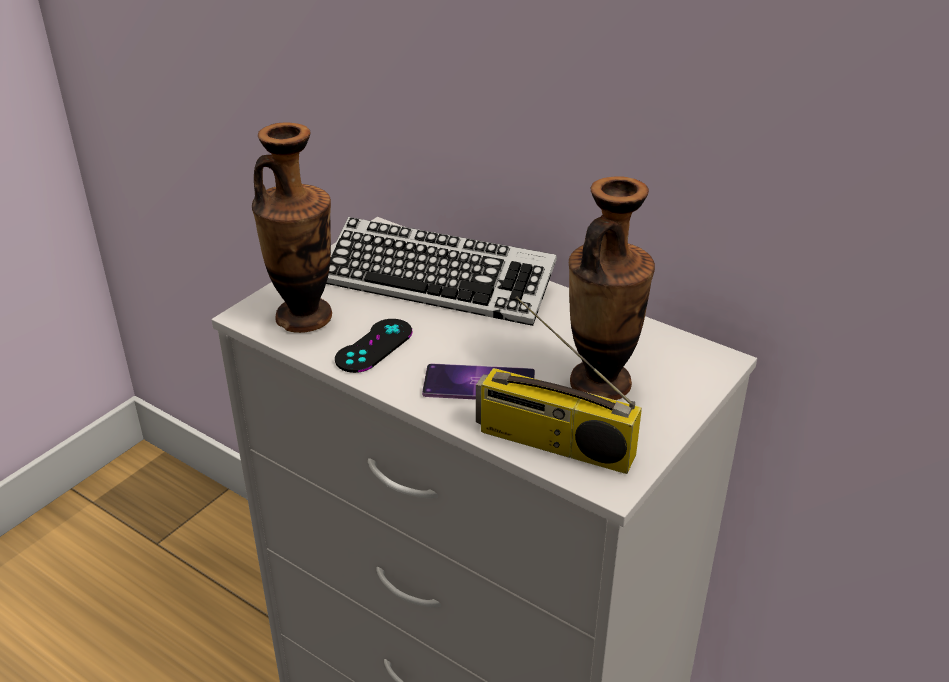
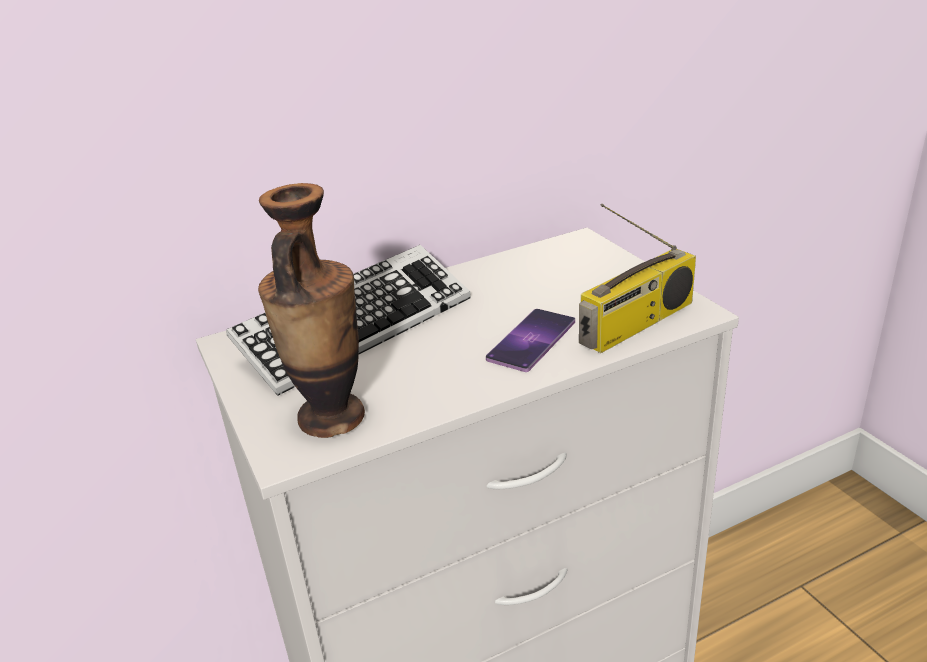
camera: 60 degrees left, 5 degrees down
(374, 346) = (425, 383): black game controller -> none
(600, 383) = (573, 287): vase -> none

